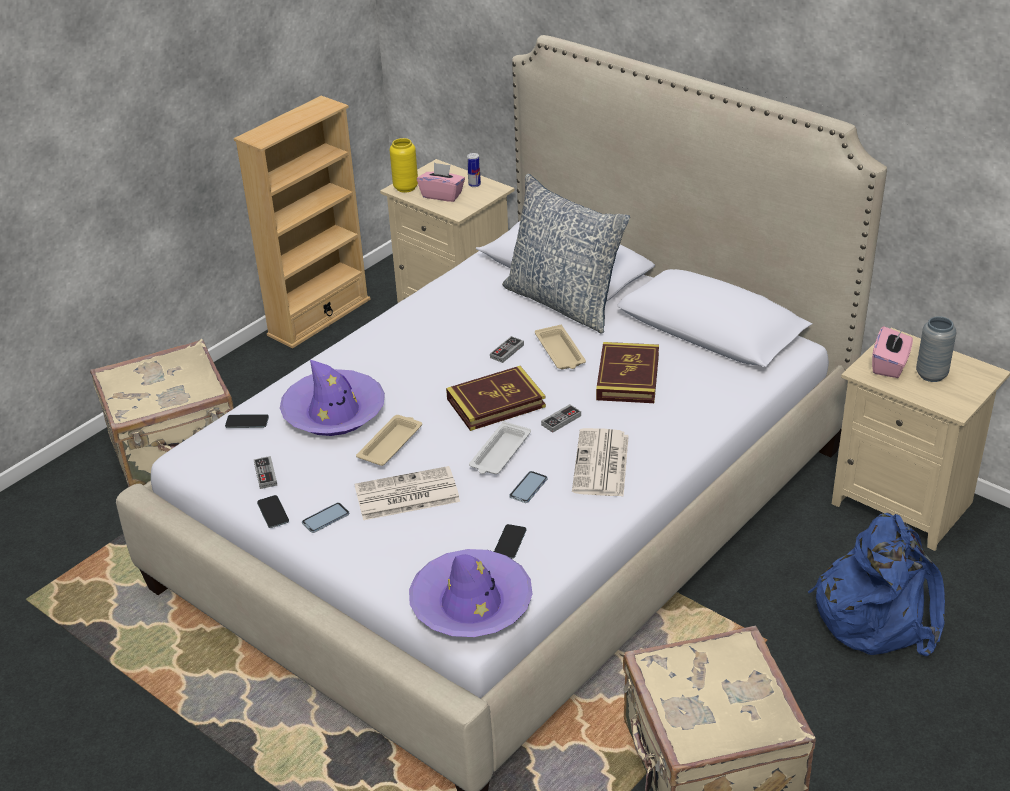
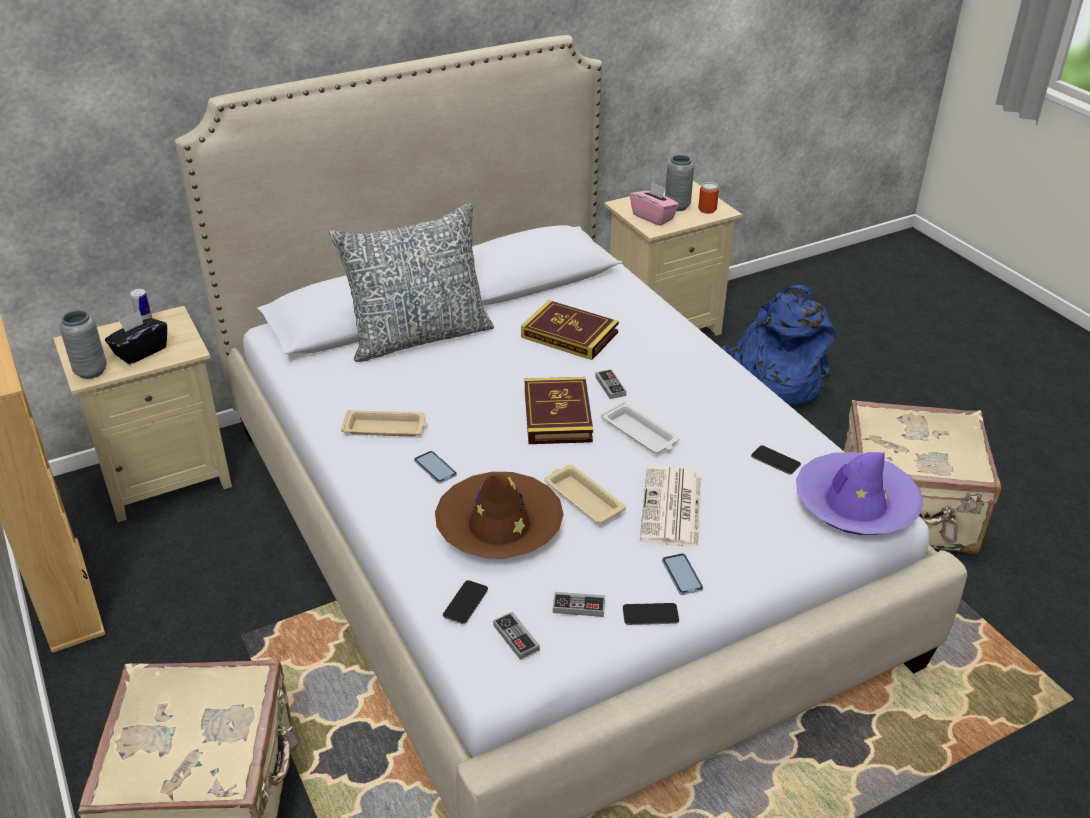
camera: 70 degrees left, 0 degrees up
(334, 412) = (499, 526): purple hat -> brown hat
(405, 188) = (91, 371): yellow vase -> grey vase
(442, 195) = (140, 351): pink tissue box -> black tissue box
(507, 351) = (474, 388): game controller -> game controller (516, 637)
(528, 488) = (701, 430): phone -> phone (435, 468)
(560, 352) = (501, 359): beige tray -> beige tray (386, 428)
(601, 464) = (690, 382): newspaper -> none
(945, 396) = (707, 210): none -> can

